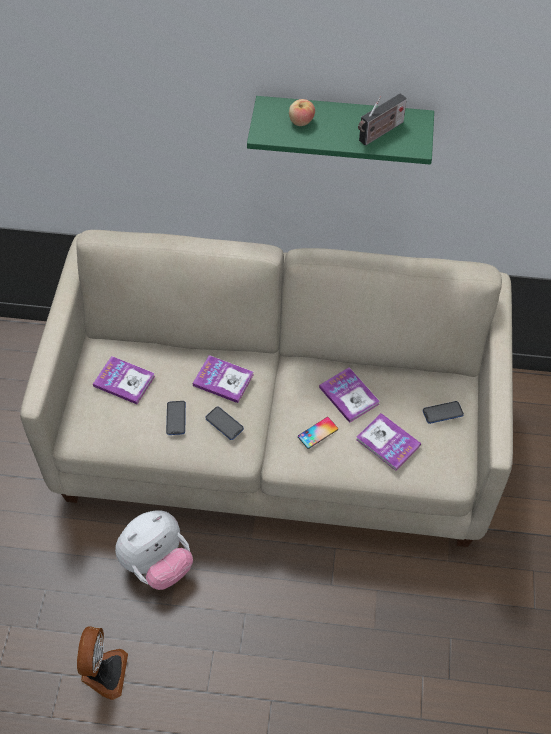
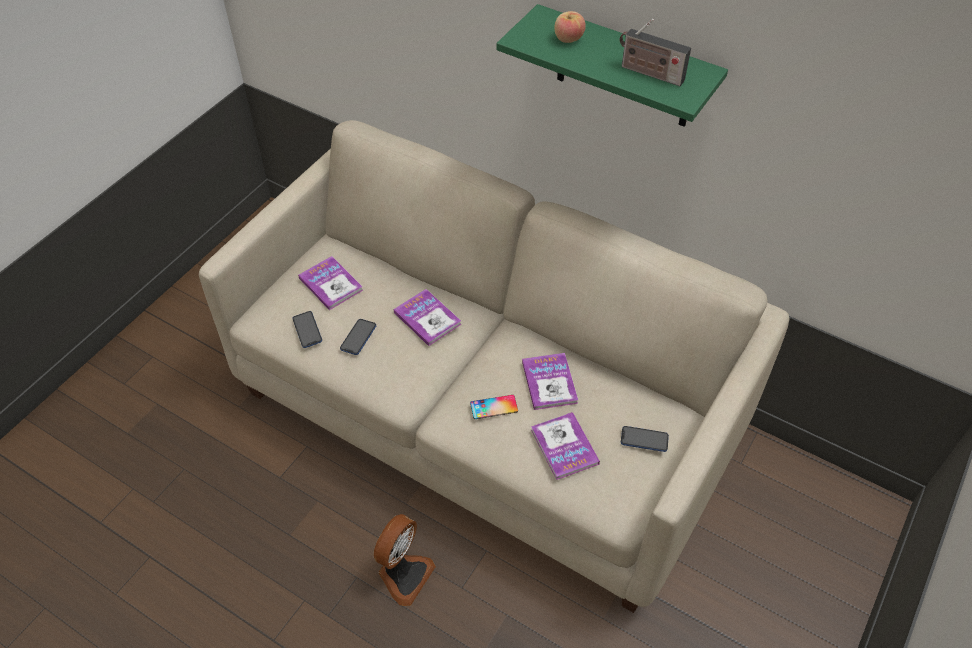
camera: 25 degrees right, 5 degrees down
(103, 672) = (188, 573): fan -> fan (403, 574)
(157, 563) = (300, 489): plush toy -> none
(224, 423) = (403, 361): phone -> phone (307, 330)
(379, 133) = (649, 73): radio -> radio turned 45 degrees clockwise

